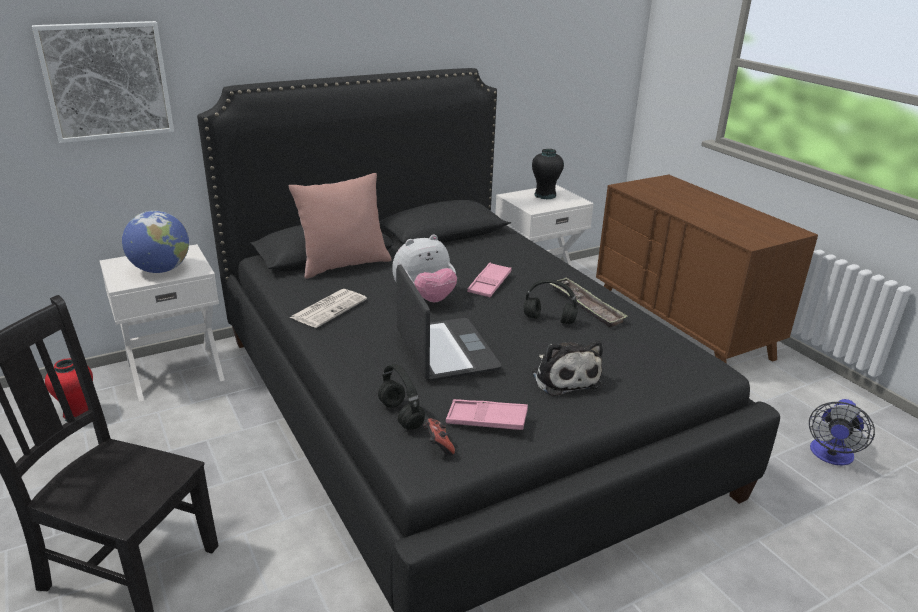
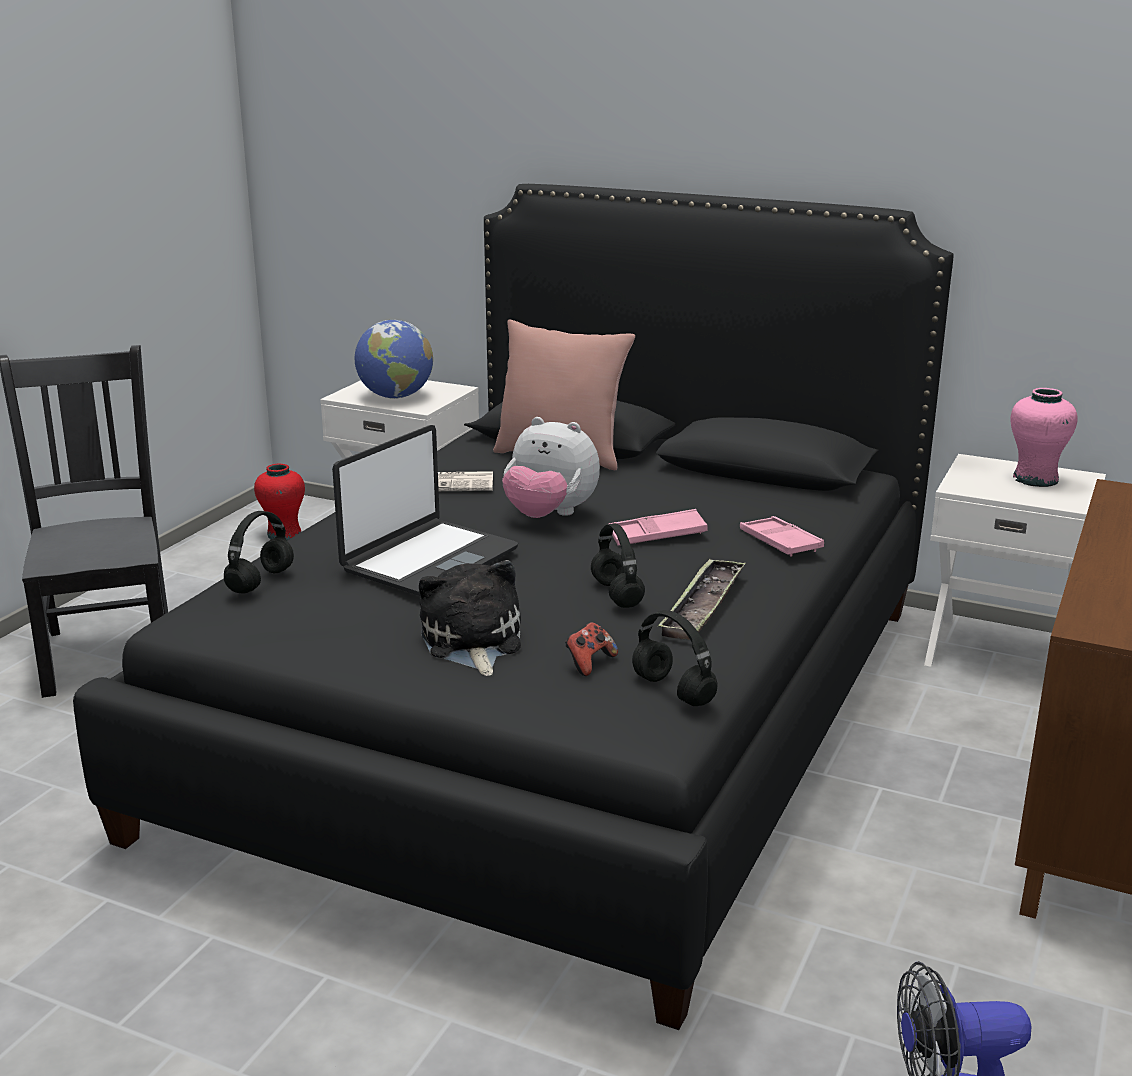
camera: 55 degrees right, 5 degrees down
(107, 81) = (412, 159): picture -> none
(438, 445) = (225, 615): game controller -> game controller (589, 663)
(486, 420) = (304, 623): pink tray -> pink tray (780, 542)
(545, 195) = (1035, 479): black vase -> pink vase
(564, 377) = (472, 642): plush toy -> plush toy turned 135 degrees clockwise
(670, 347) = (675, 691): none -> black headphones

